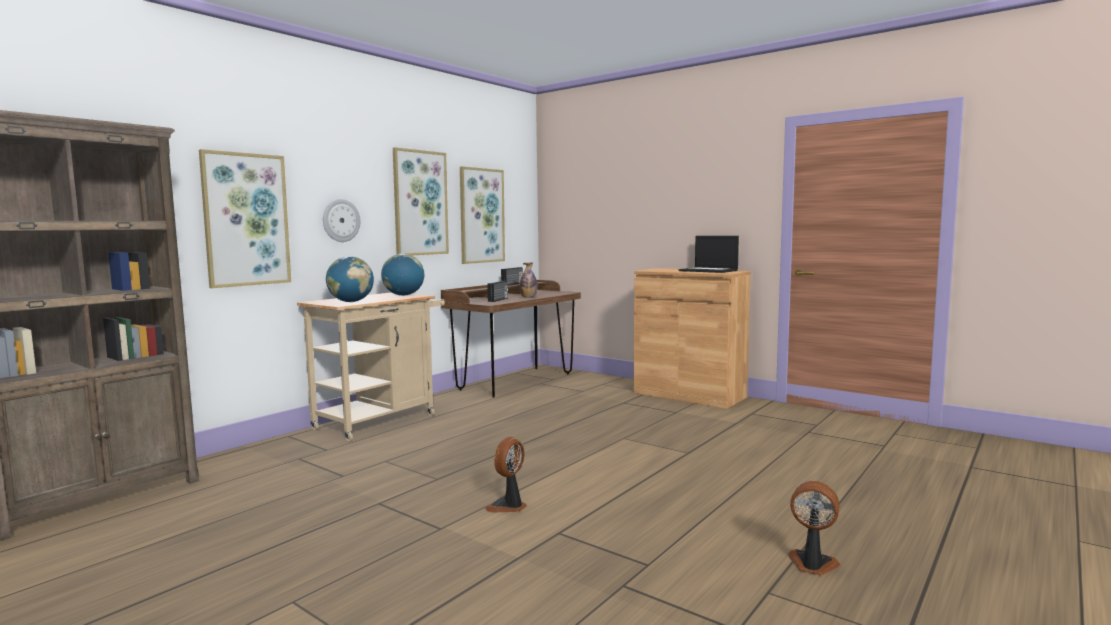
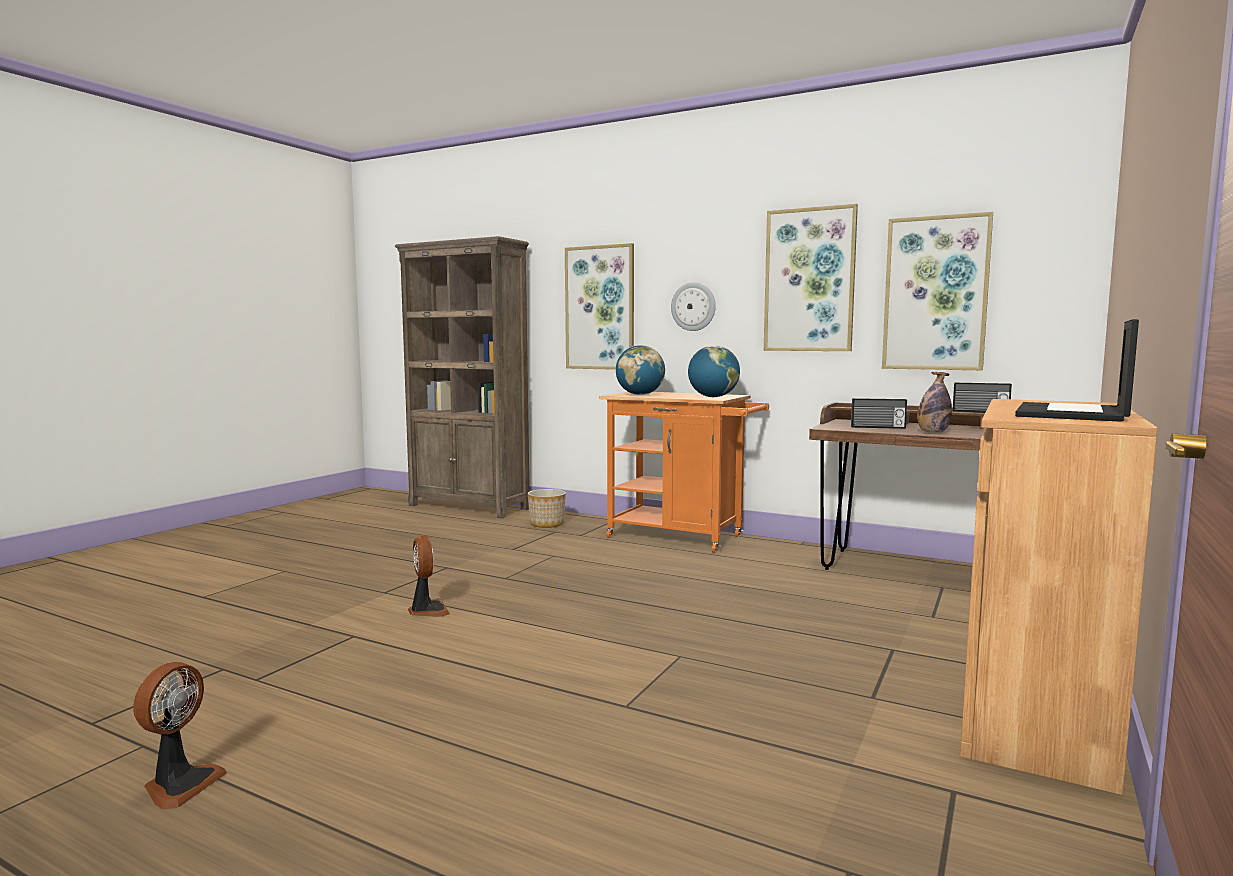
camera: 80 degrees right, 0 degrees up
(262, 461) = (547, 524): none -> planter
(381, 420) = (683, 538): beige cart -> orange cart
(508, 506) = (427, 611): fan -> fan turned 45 degrees clockwise

